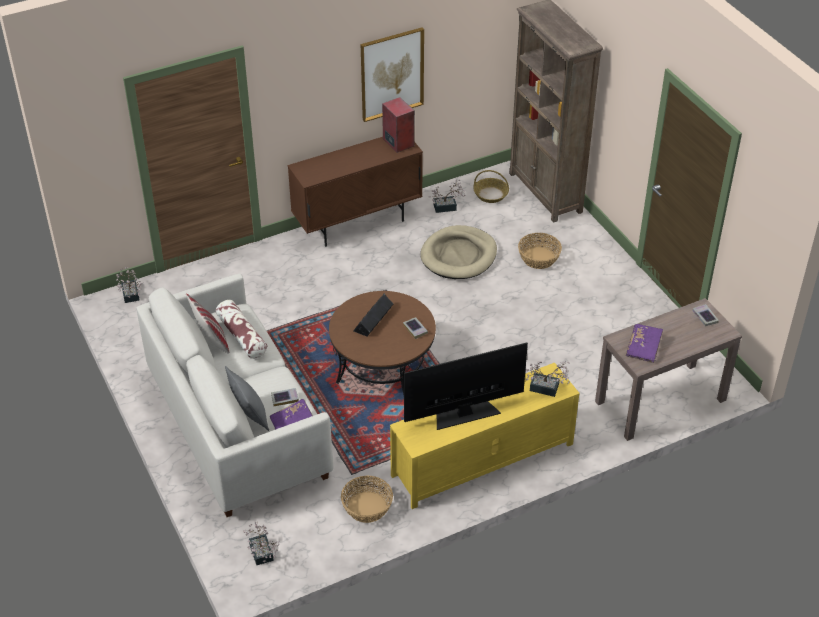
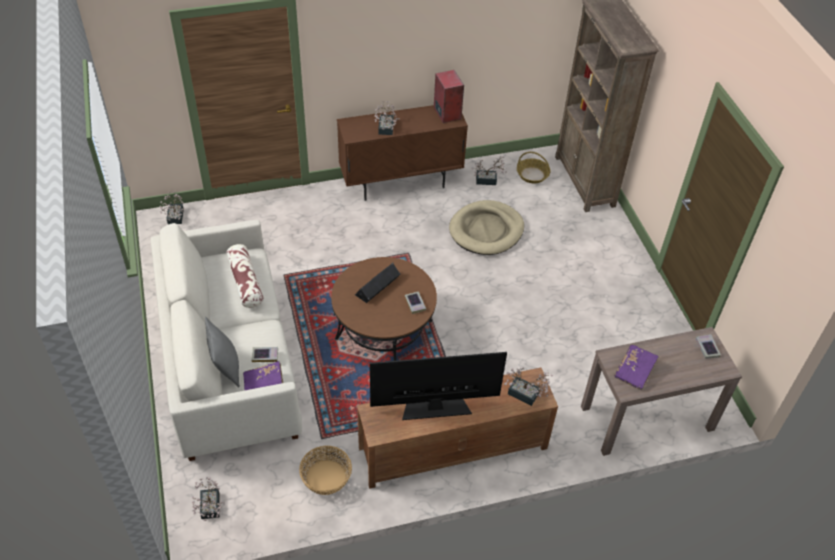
camera: 10 degrees right, 5 degrees up
(211, 340) = (216, 281): pillow -> none
(340, 168) = (385, 129): none -> potted plant
(392, 74) = (448, 46): picture -> none
(482, 460) = (452, 448): yellow tv stand -> brown tv stand
(538, 258) = (562, 245): basket -> none

